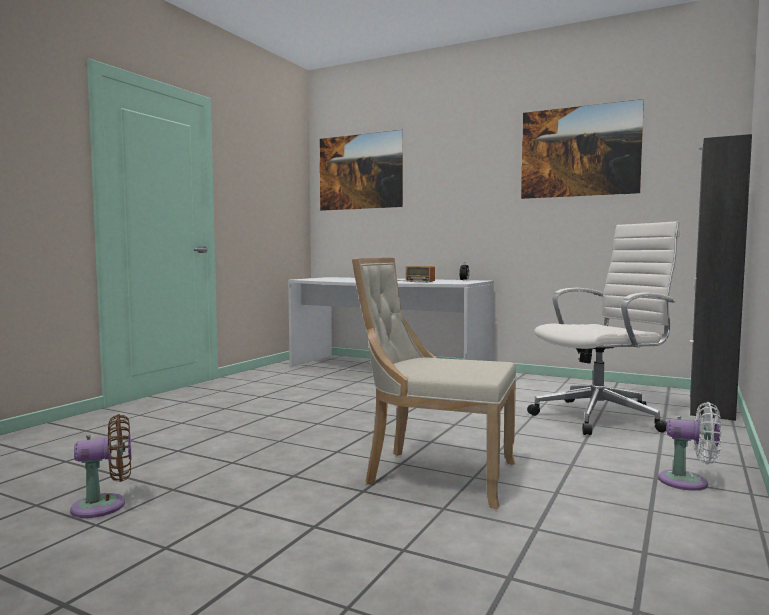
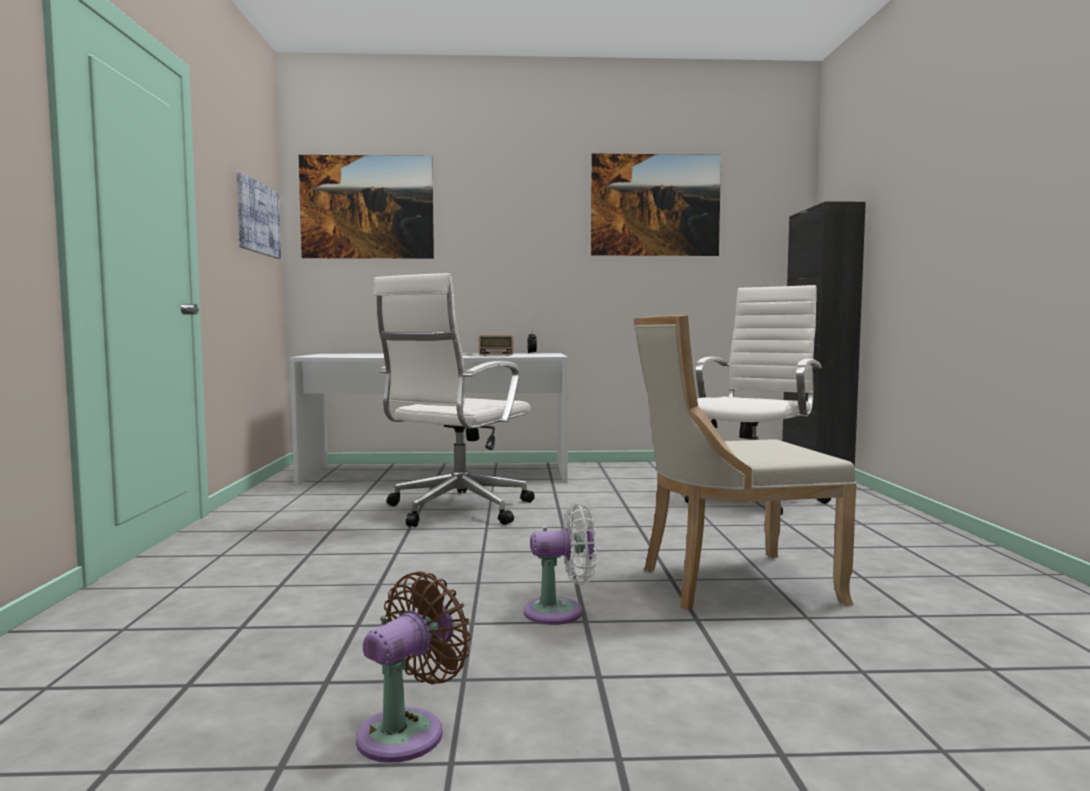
camera: 30 degrees left, 0 degrees up
(280, 186) = (257, 218): none -> picture
(352, 395) = (456, 510): none -> white office chair
(689, 482) = (930, 544): white fan -> white fan (560, 612)

